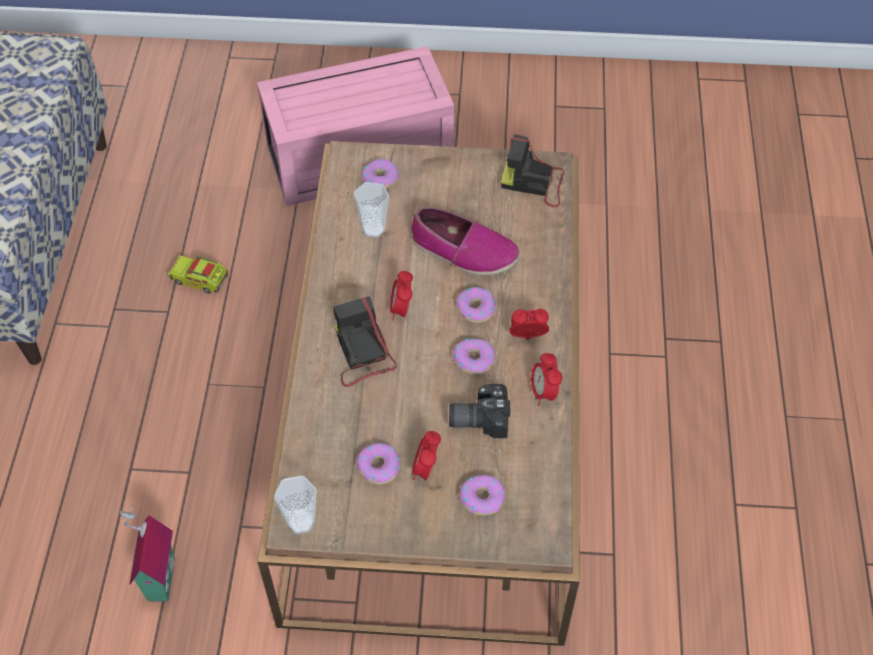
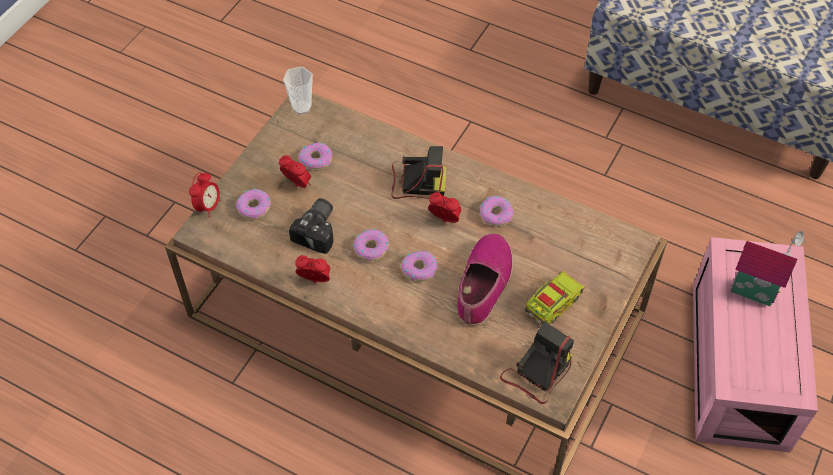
camera: 115 degrees right, 0 degrees up
(157, 578) = (378, 116): toy house -> toy house (754, 290)
(200, 279) = (630, 203): toy truck -> toy truck (553, 304)
(373, 229) = (539, 231): cup -> none
(380, 178) = (596, 255): donut -> donut (496, 214)
(463, 251) = (483, 284): shoe -> shoe turned 150 degrees clockwise
(527, 337) = (371, 292): alarm clock -> alarm clock (208, 206)

